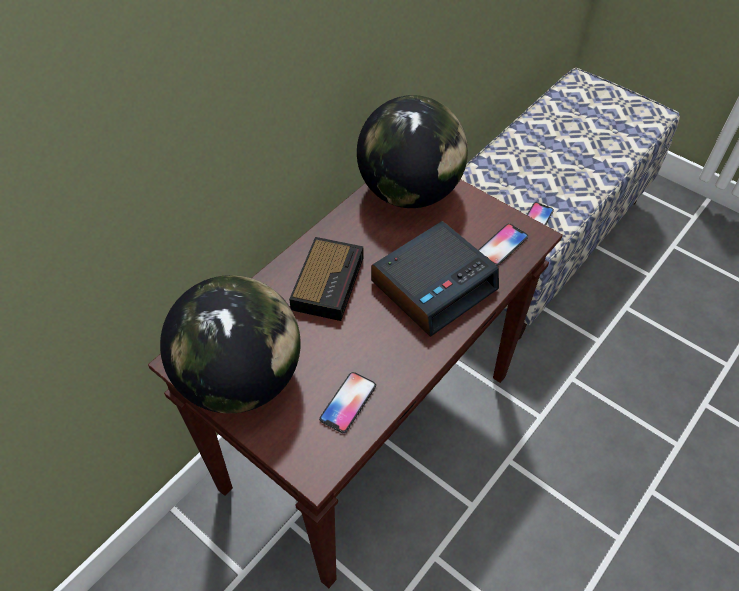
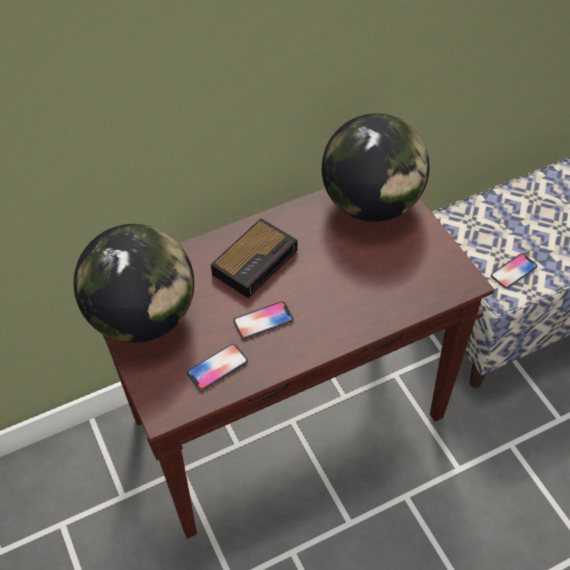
camera: 25 degrees right, 0 degrees up
(434, 284) = (346, 294): alarm clock -> none
(502, 245) = (429, 280): phone -> phone (263, 321)

